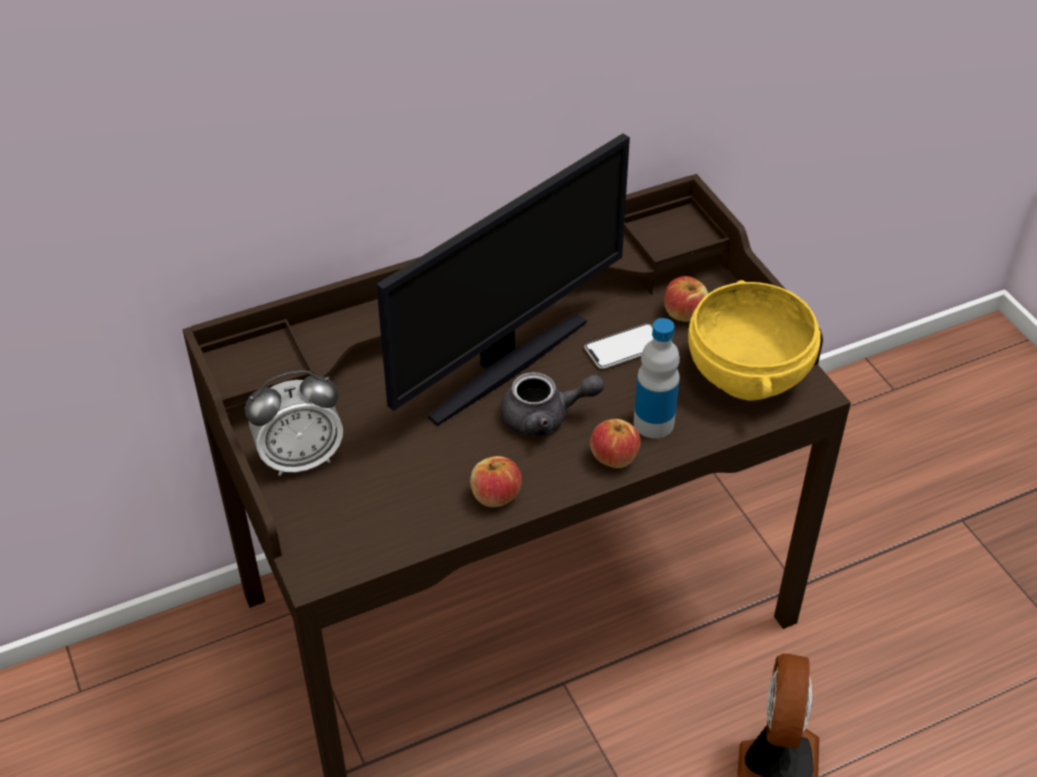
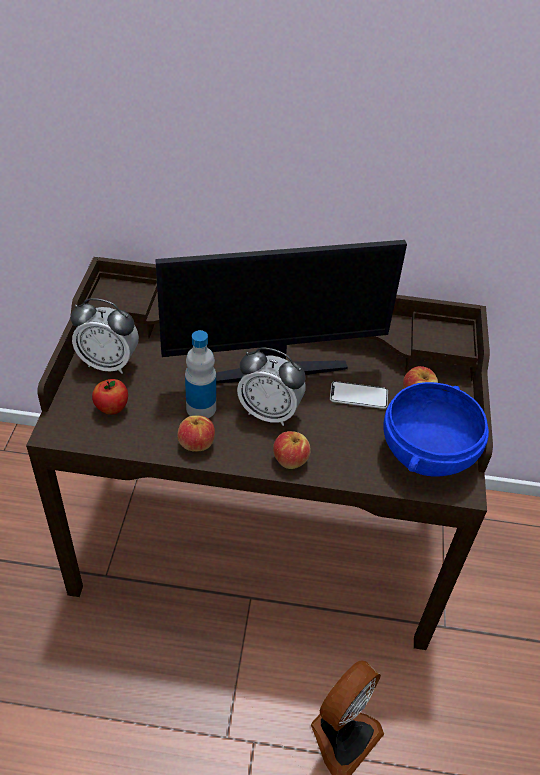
camera: 30 degrees right, 0 degrees up
(358, 509) = (112, 408): none -> apple
(545, 417) = (269, 412): grey teapot -> alarm clock
(653, 423) = (335, 452): bottle -> bottle (201, 408)
(749, 375) = (428, 455): yellow bowl -> blue bowl

